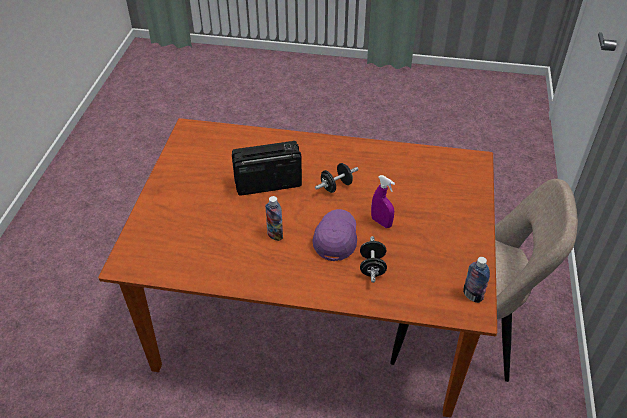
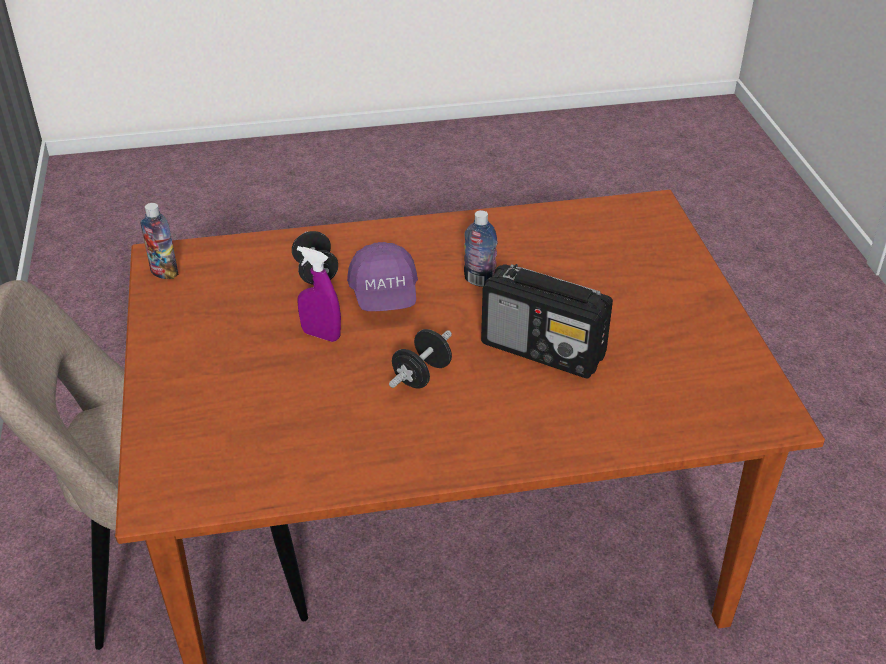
camera: 160 degrees right, 5 degrees down
(267, 183) = (544, 350): radio -> radio turned 60 degrees clockwise

